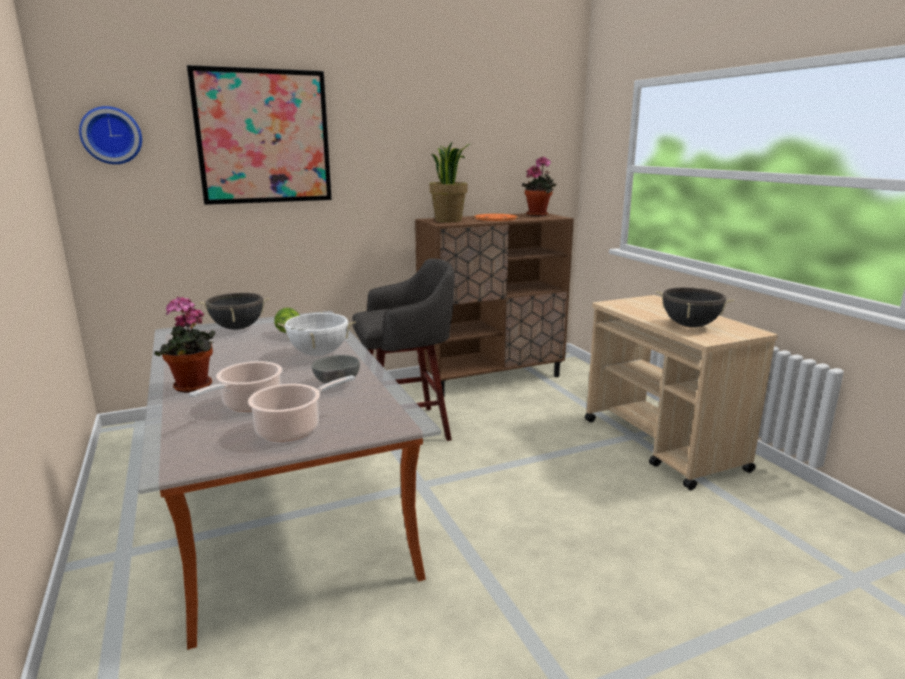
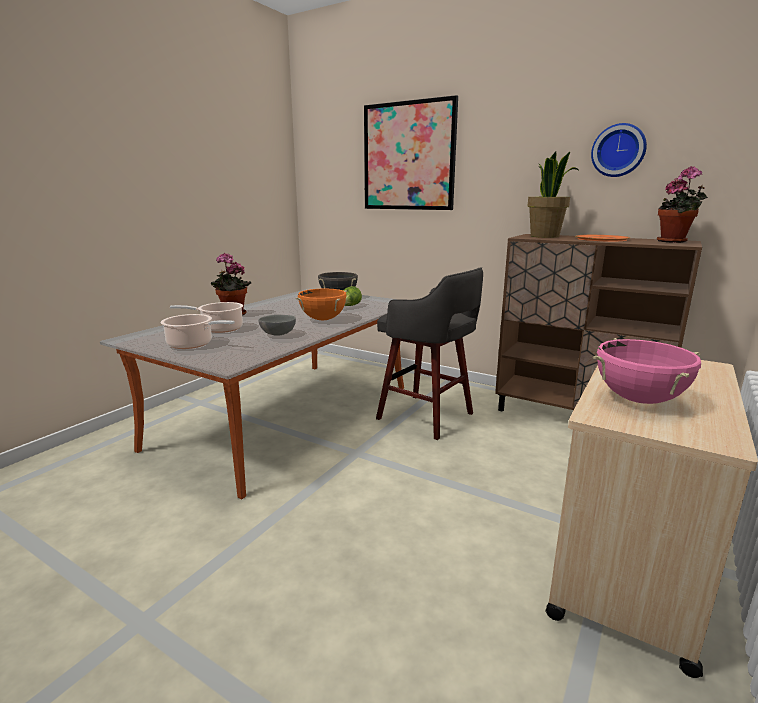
camera: 55 degrees right, 0 degrees up
(111, 135) = (323, 159): wall clock -> wall clock (618, 150)
(319, 354) = (323, 319): white cooking pot -> orange cooking pot
(690, 326) = (638, 399): black cooking pot -> pink cooking pot

